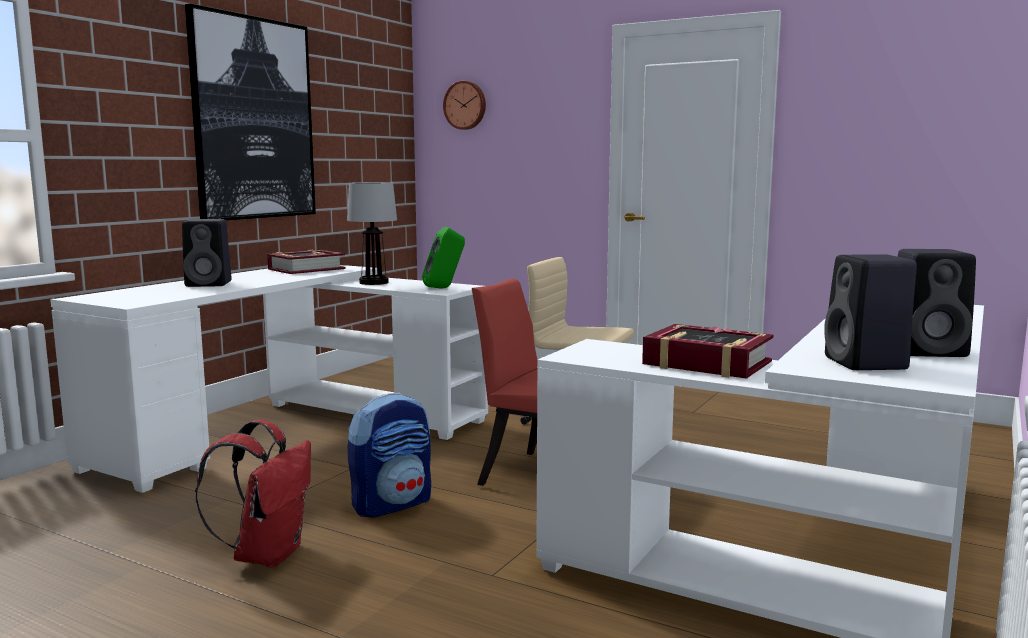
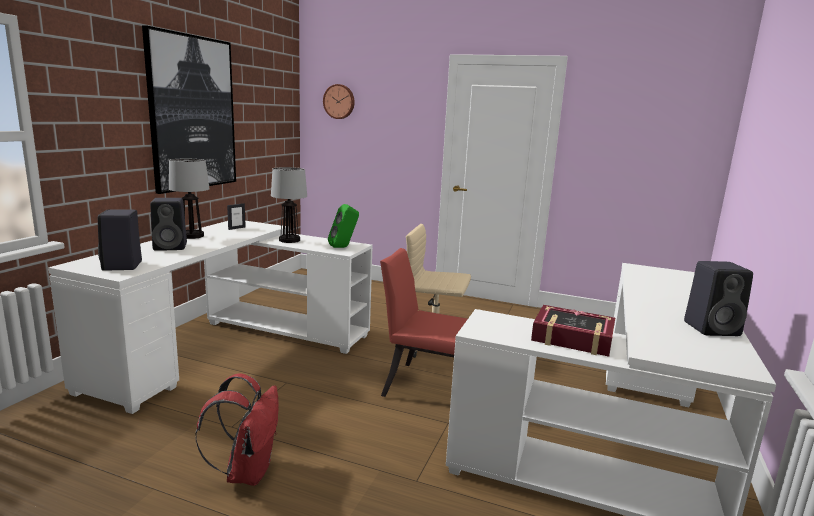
camera: 10 degrees left, 5 degrees up
(242, 276) = (192, 236): none -> table lamp
(306, 269) = (236, 228): book -> picture frame
(392, 504) = (326, 416): backpack -> none
(867, 364) = (686, 346): black speaker -> black speaker (122, 266)

